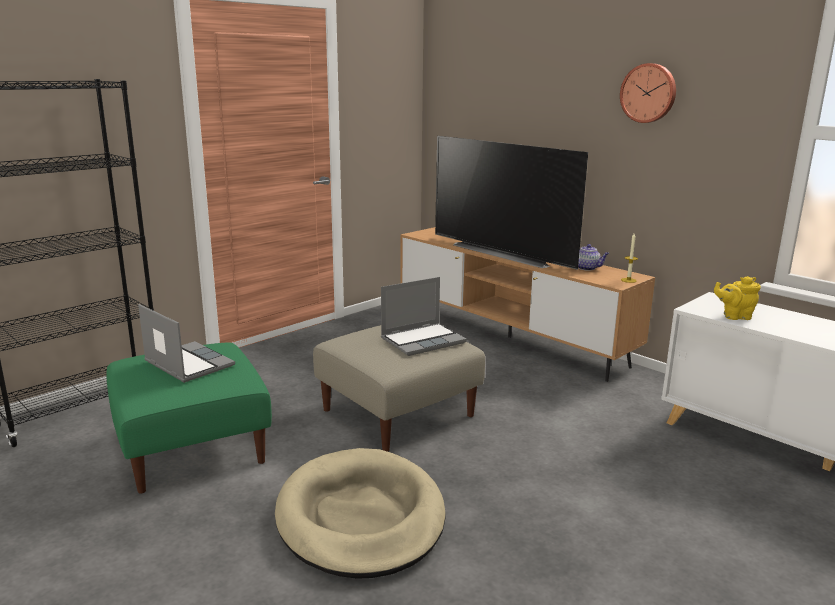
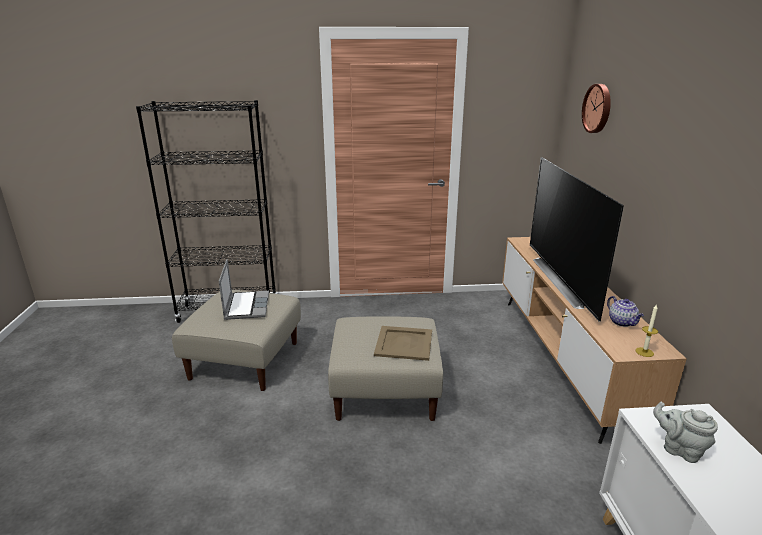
camera: 40 degrees right, 5 degrees up
(191, 446) = (245, 360): green ottoman -> beige ottoman
(360, 517) = (259, 463): beige dog bed -> none
(423, 340) = (404, 343): laptop -> beige tray
(649, 93) = (721, 148): wall clock -> wall clock (598, 108)
(734, 316) = (679, 449): yellow teapot -> grey teapot

